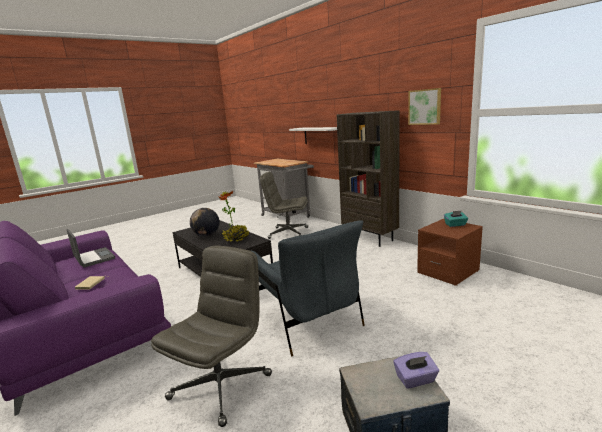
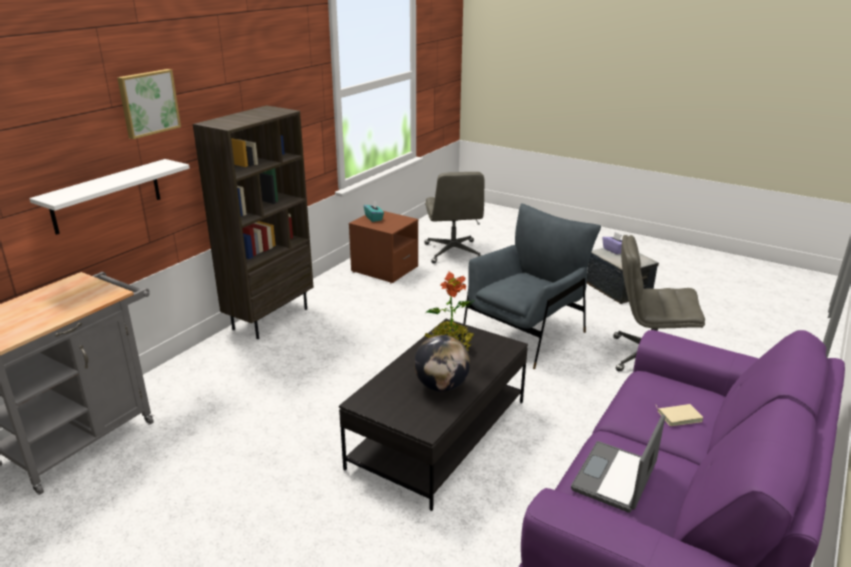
camera: 110 degrees left, 10 degrees up
(288, 233) = (222, 408): grey office chair -> grey office chair (453, 252)
(425, 107) = (292, 95): picture -> picture (148, 103)

